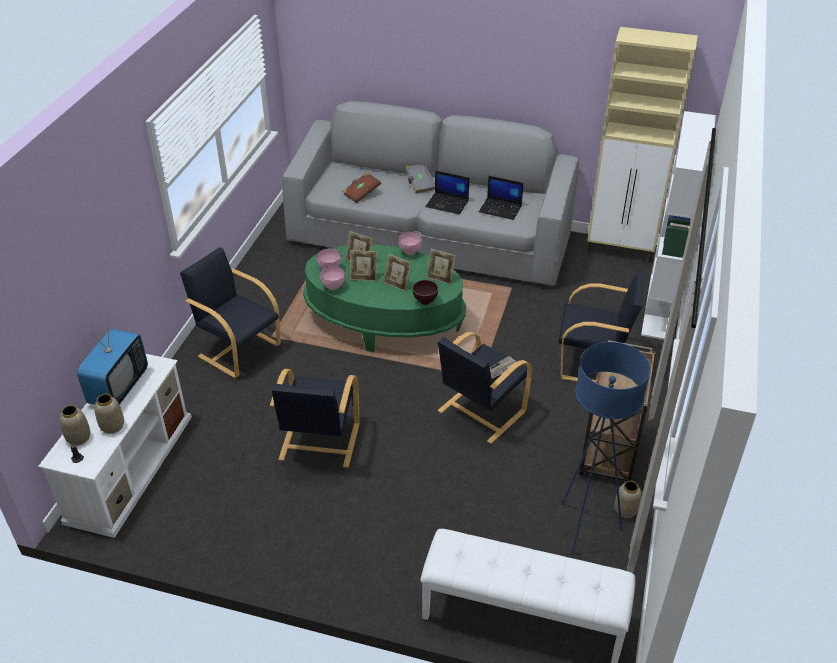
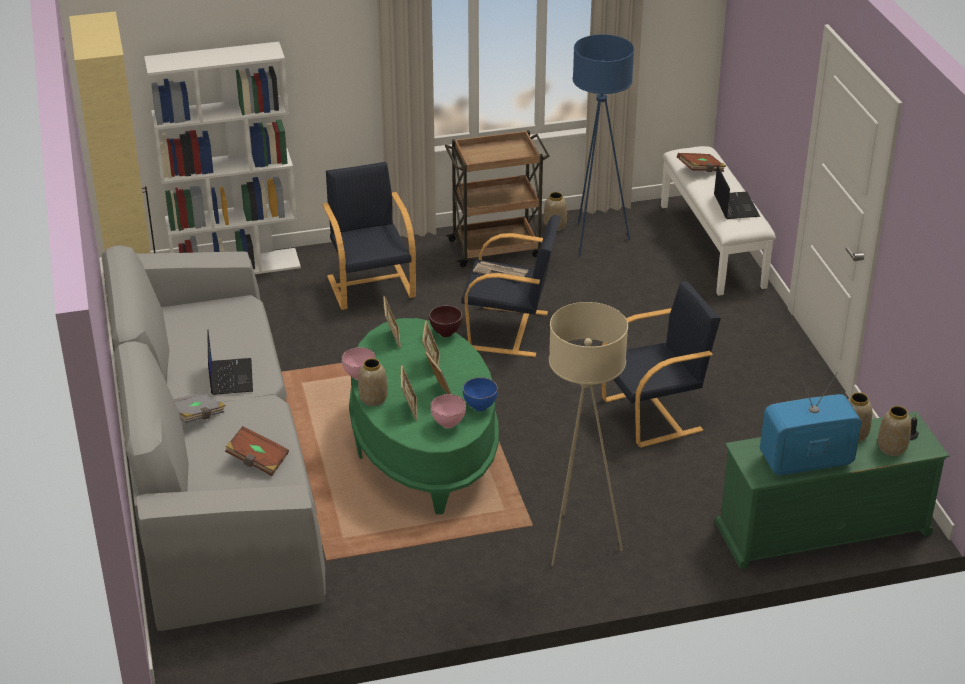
camera: 120 degrees left, 5 degrees down
(130, 466) = (822, 529): white tv stand -> green tv stand
(238, 349) = (579, 542): black armchair -> beige floor lamp
(333, 287) = (479, 408): pink bowl -> blue bowl
(382, 251) = (373, 399): none -> vase
(501, 209) = (212, 332): laptop -> laptop (735, 206)
(570, 577) = (701, 170): none -> brown book

